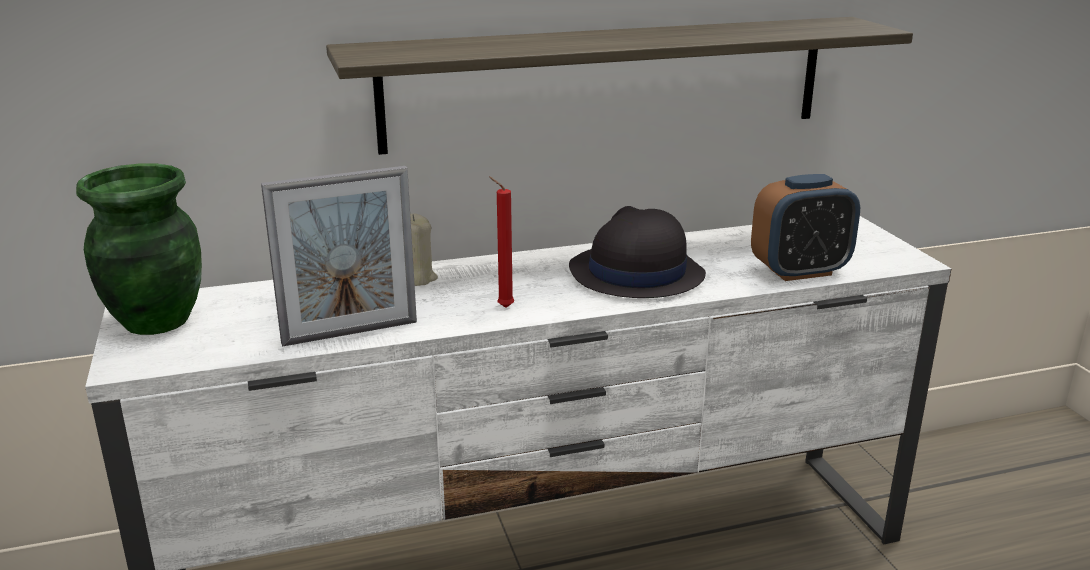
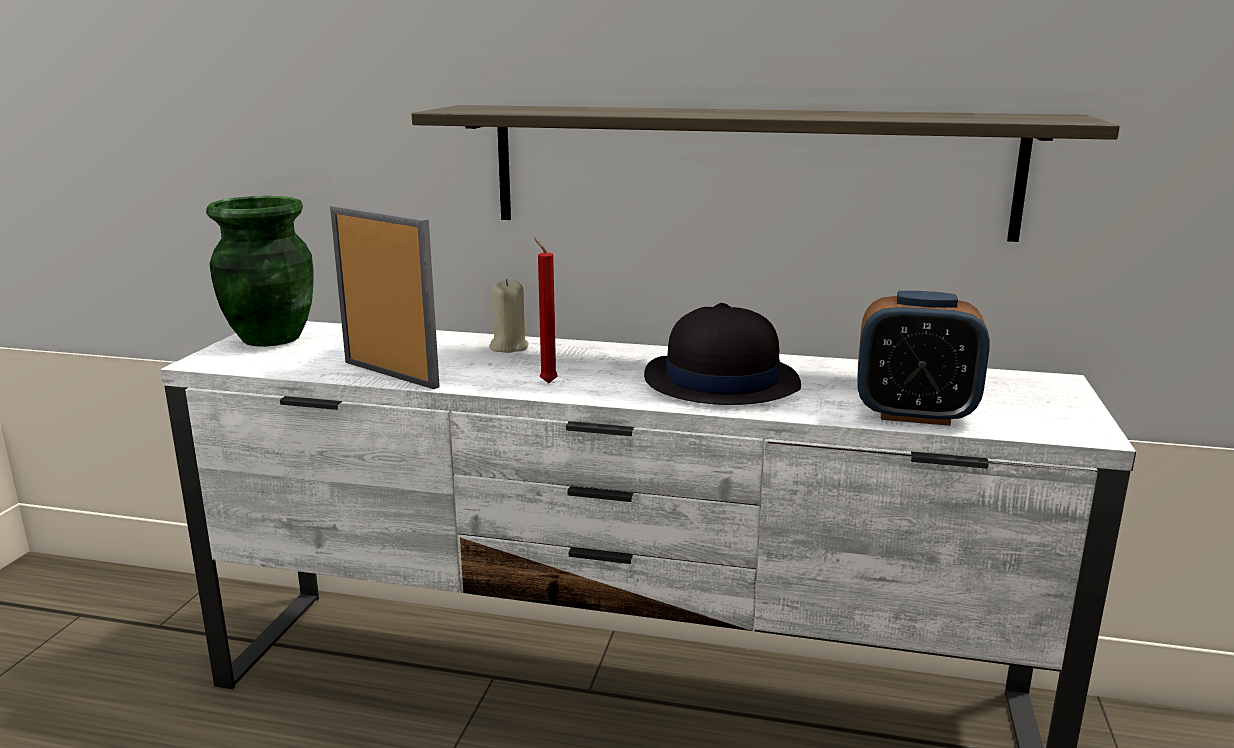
camera: 30 degrees right, 5 degrees down
(350, 332) = (391, 374): picture frame -> picture frame turned 150 degrees counterclockwise

